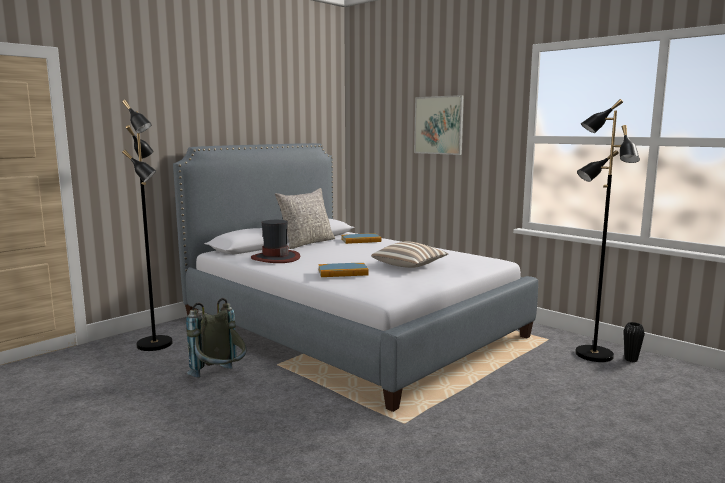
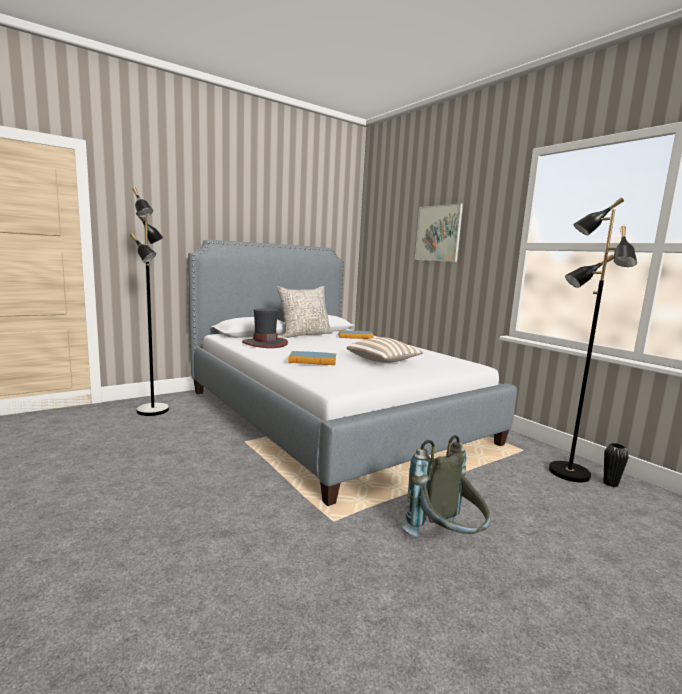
camera: 10 degrees right, 0 degrees up
(221, 378) = (186, 448): grey backpack -> grey backpack (446, 541)

